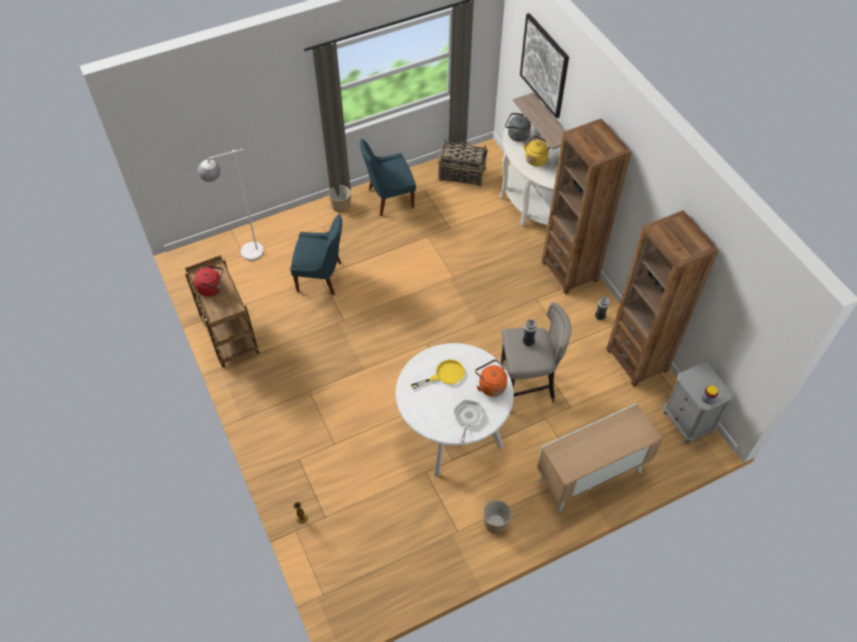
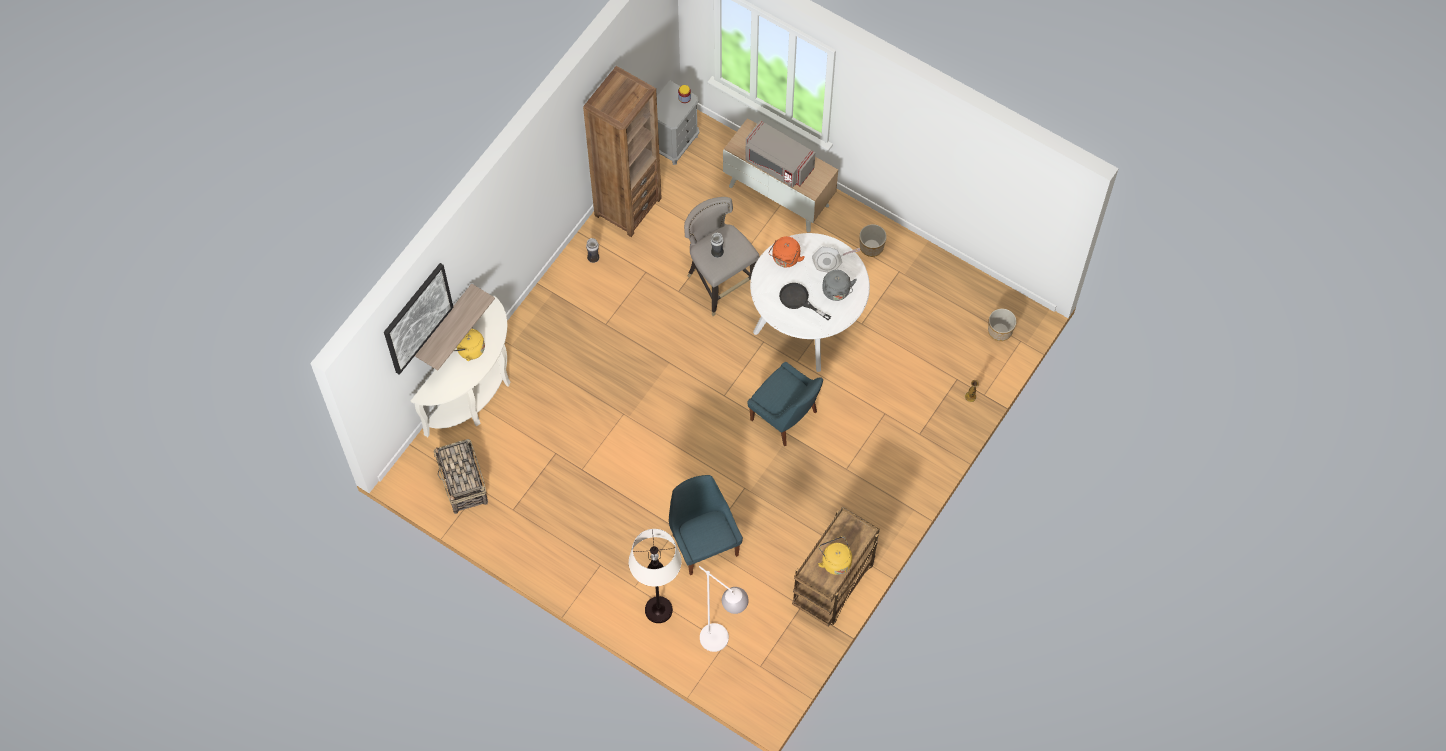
camera: 120 degrees left, 10 degrees up
(212, 288) = (835, 561): red kettle -> yellow kettle
(295, 232) = (658, 610): none -> white floor lamp
(341, 206) = (591, 586): planter -> planter (1000, 331)
(389, 198) = (549, 541): blue chair -> blue chair (786, 417)
(444, 375) = (798, 300): yellow frying pan -> black frying pan
(516, 135) = (442, 385): grey kettle -> grey kettle (836, 292)
(570, 271) = (548, 309): brown bookcase -> none
(597, 437) = (778, 164): none -> grey microwave

